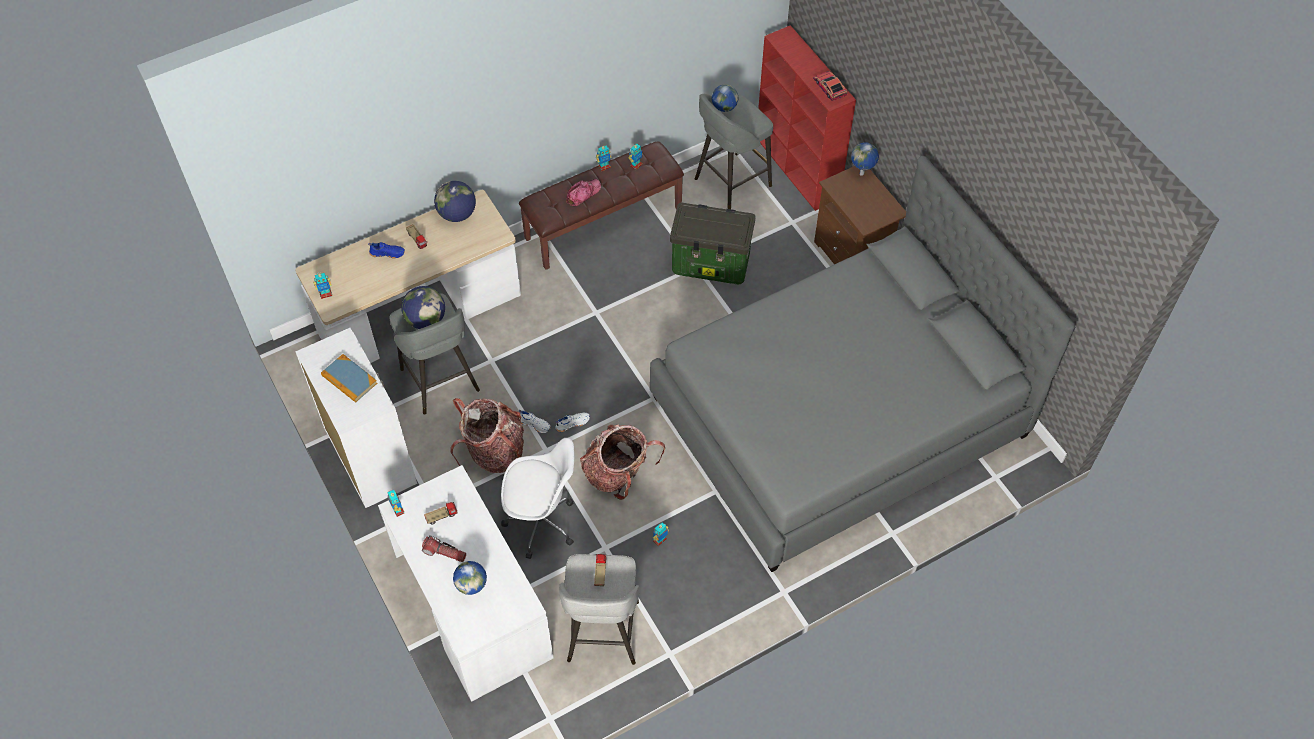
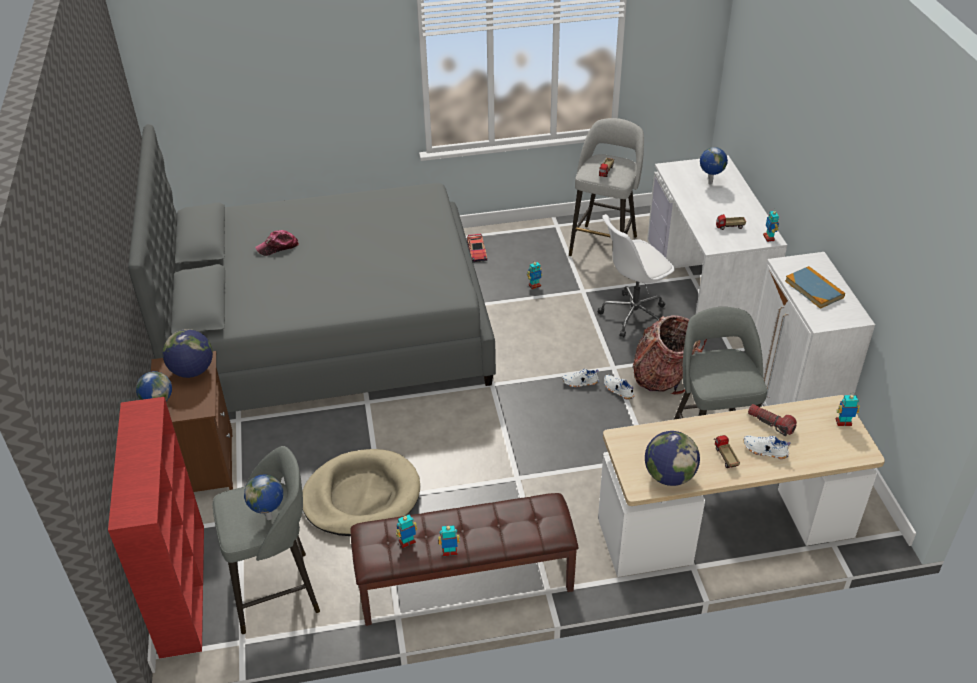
camera: 160 degrees left, 15 degrees down
(387, 253) = (765, 451): blue shoe -> white shoe
(426, 320) = (725, 370): globe -> globe (192, 371)
(444, 553) = (730, 206): flashlight -> flashlight (770, 423)
(542, 524) = (632, 316): white office chair -> white office chair turned 45 degrees counterclockwise
(583, 194) = (492, 521): cap -> cap (278, 247)
(618, 474) = (551, 335): backpack -> none
(712, 264) = (361, 496): storage box -> beige dog bed
(829, 87) = (137, 424): toy car -> toy car (477, 252)

